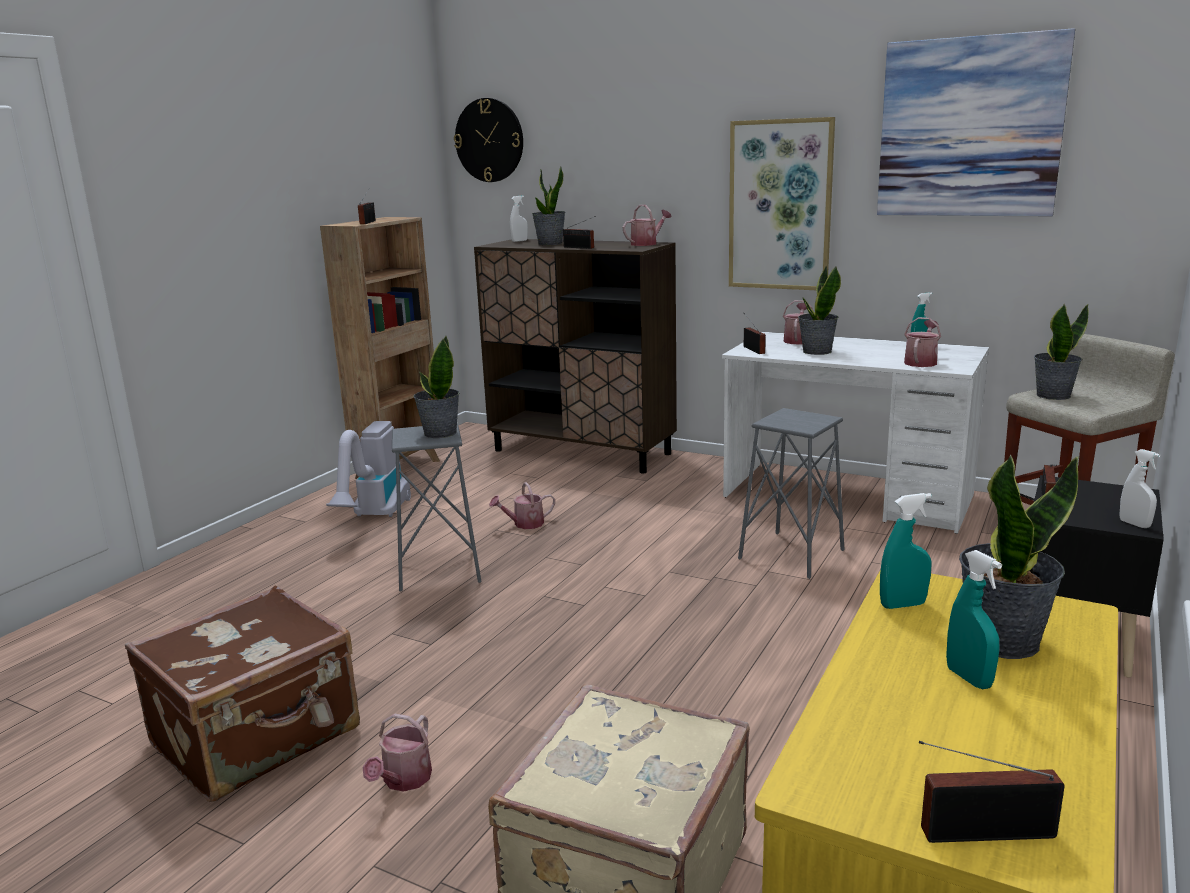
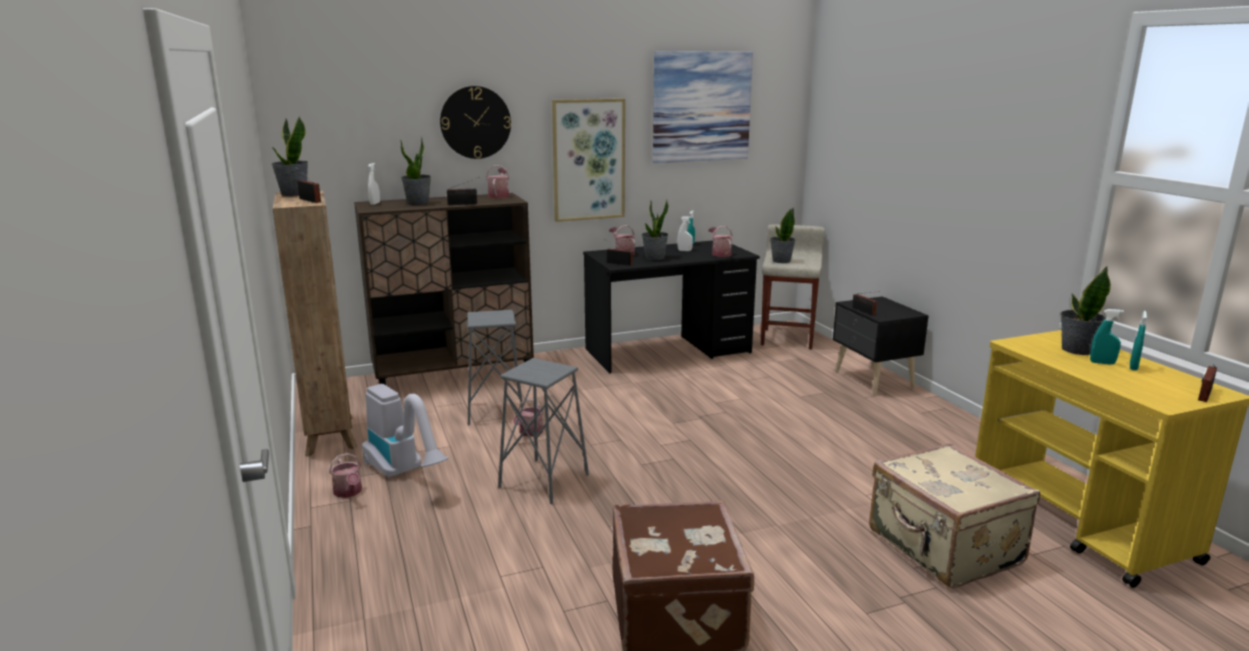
camera: 50 degrees left, 0 degrees up
(404, 780) = (794, 578): watering can -> watering can (349, 492)
(439, 433) = (546, 367): potted plant -> potted plant (294, 194)
(489, 140) = (317, 112): wall clock -> wall clock (475, 122)
(791, 554) = (708, 390): grey stool -> grey stool (495, 411)
(847, 496) = (668, 351): white desk -> black desk
(903, 605) = (1032, 350): turquoise spray bottle -> turquoise spray bottle (1133, 367)
(1134, 524) = (909, 312): white spray bottle -> white spray bottle (684, 250)

